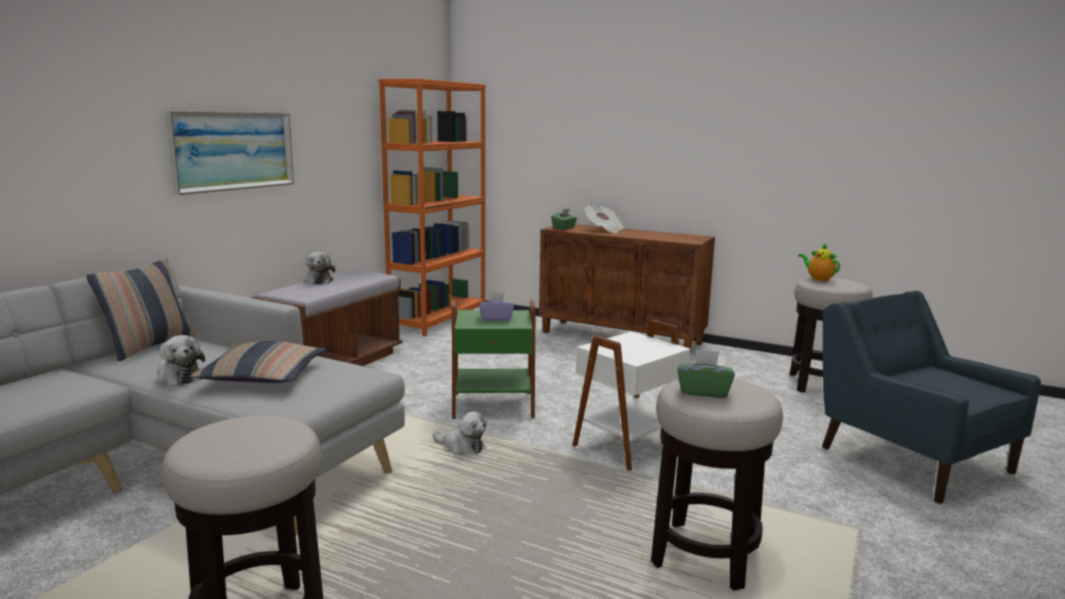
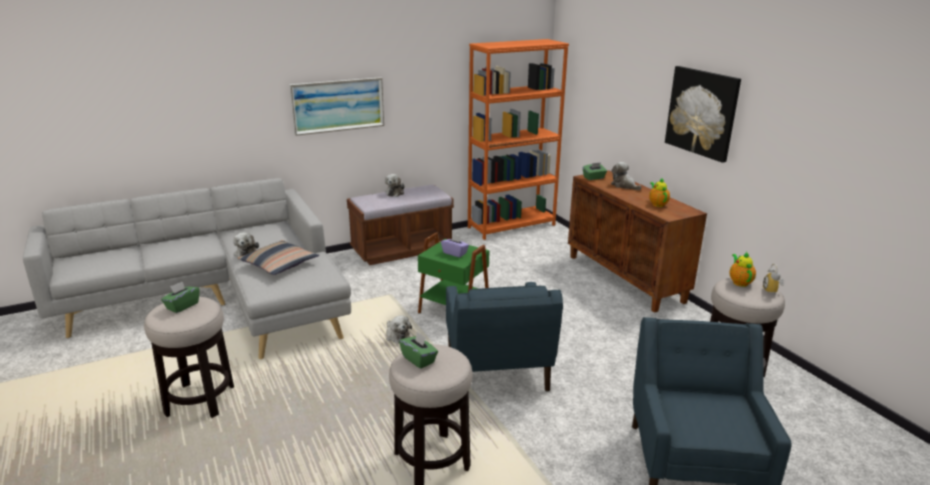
camera: 35 degrees right, 10 degrees up
(149, 346) = (259, 227): pillow -> none
(234, 432) = (182, 306): none -> green tissue box
(604, 230) = (624, 186): newspaper -> plush toy
(627, 444) = (496, 370): white side table -> blue armchair
(662, 236) = (657, 204): none -> teapot
(692, 130) = (702, 112): none -> picture
(852, 280) = (772, 291): none -> alarm clock

